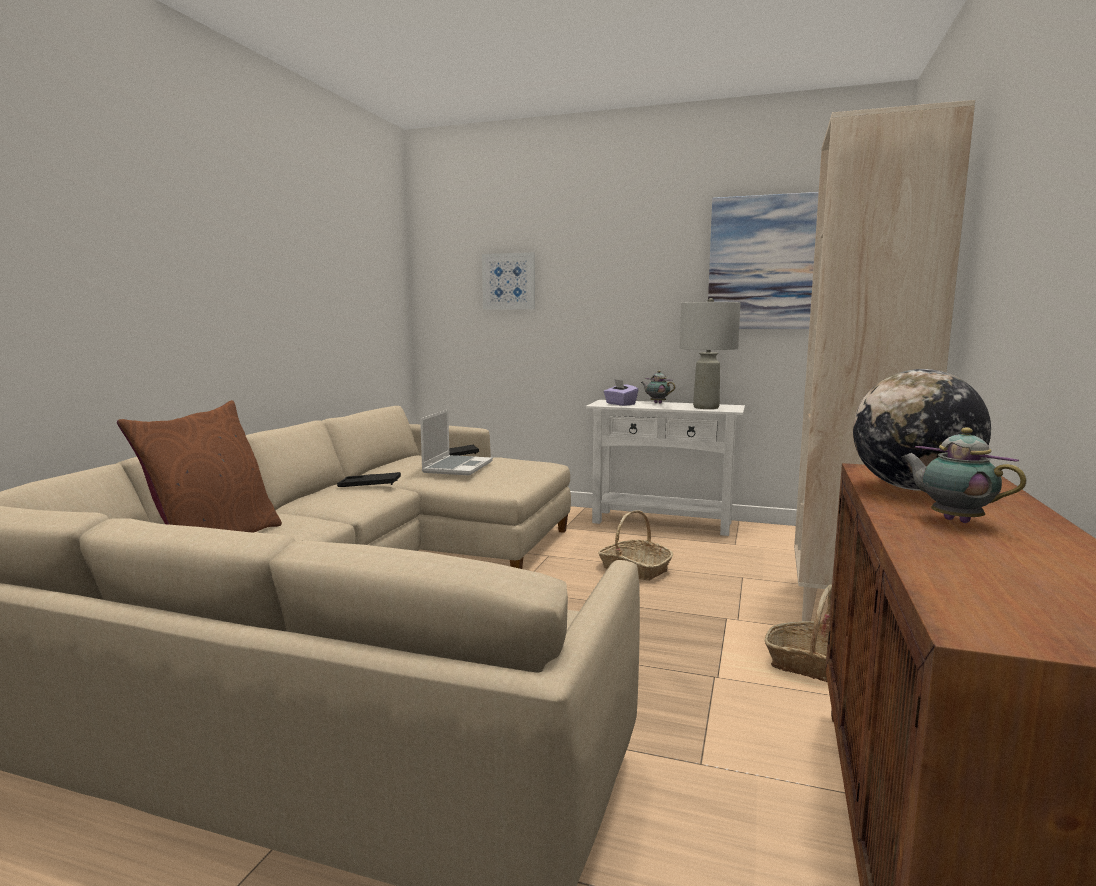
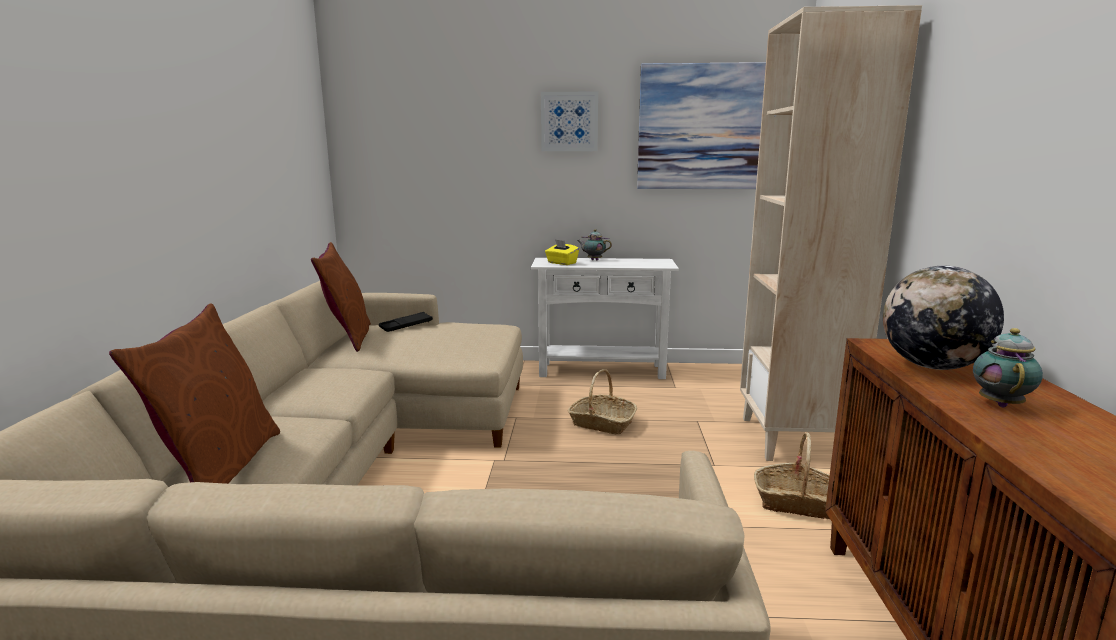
camera: 15 degrees left, 5 degrees up
(369, 484) = (341, 369): black tray -> none
(394, 462) = (347, 338): none -> brown pillow
(457, 467) = (420, 339): laptop -> none
(509, 281) = (438, 140): picture -> picture (569, 121)
(620, 404) = (561, 263): purple tissue box -> yellow tissue box
(706, 407) = (642, 264): grey table lamp -> none
(952, 520) = (1000, 403): teapot -> teapot turned 75 degrees clockwise

